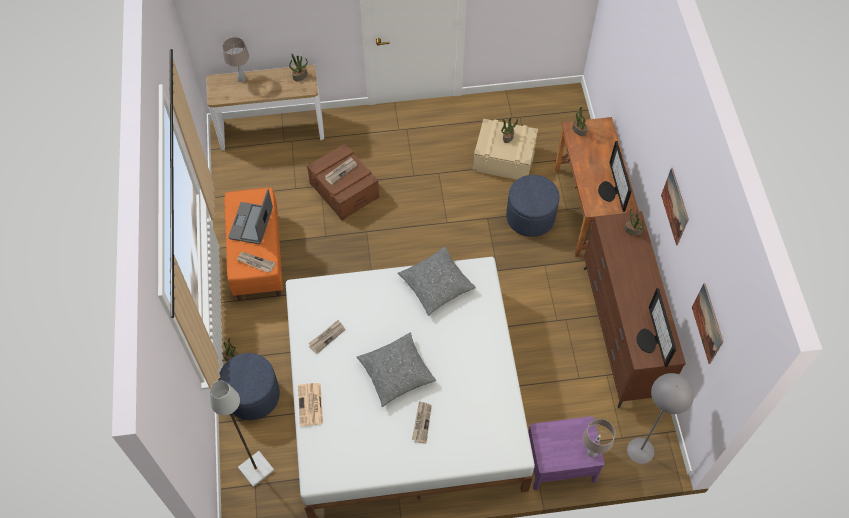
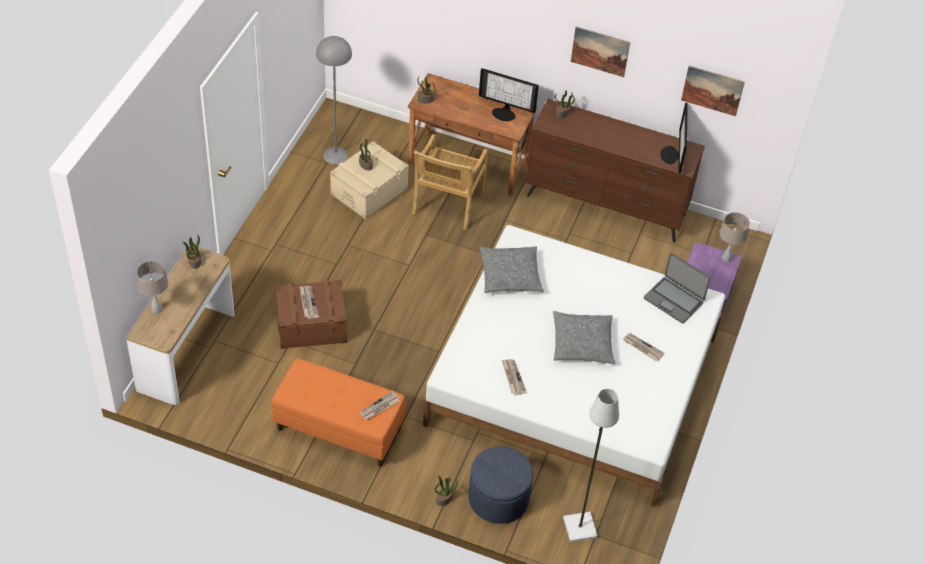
camera: 65 degrees left, 10 degrees down
(251, 224) = (329, 391): laptop -> laptop (674, 300)
(310, 405) = (577, 419): newspaper -> none
(530, 217) = (447, 204): blue ottoman -> beige chair
(640, 451) = (720, 248): grey floor lamp -> grey floor lamp (335, 155)
(649, 341) = (672, 155): monitor -> monitor turned 75 degrees clockwise

